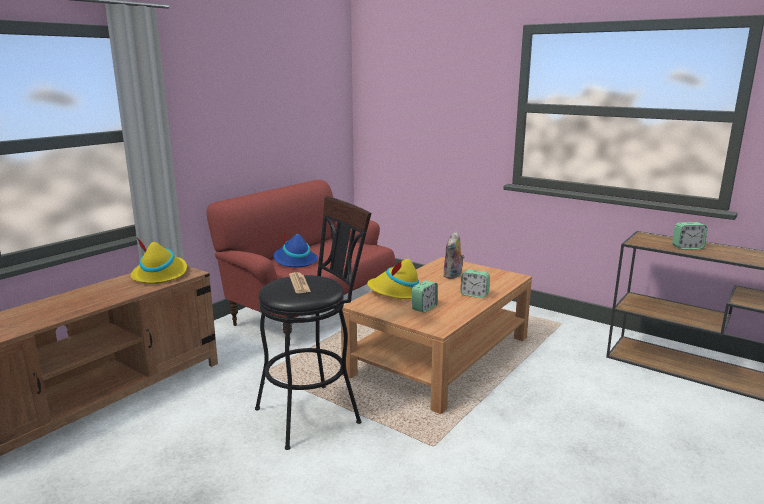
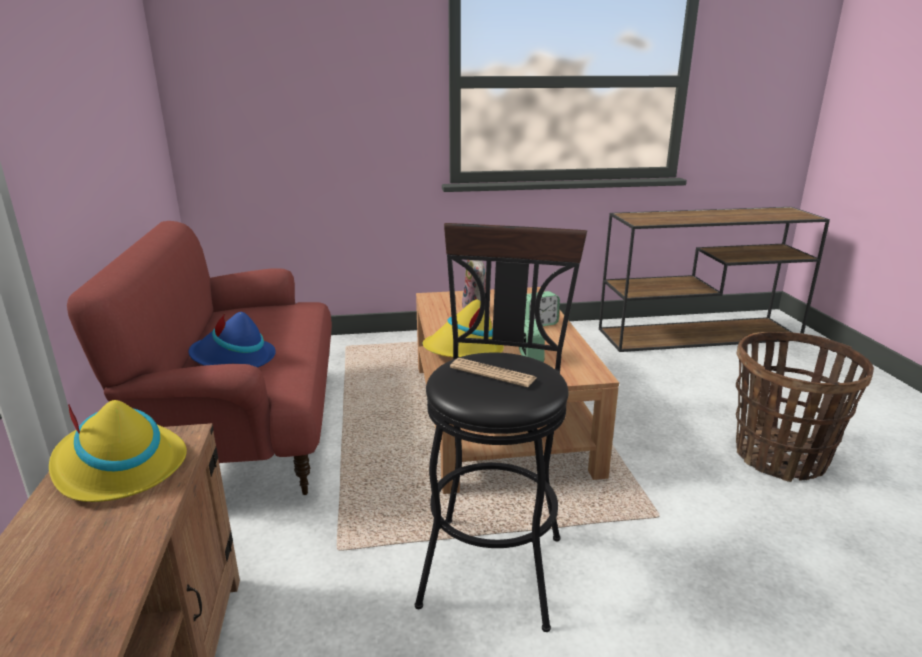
camera: 45 degrees left, 5 degrees up
(596, 470) = (780, 456): none -> basket
(687, 247) = (678, 218): alarm clock -> none

